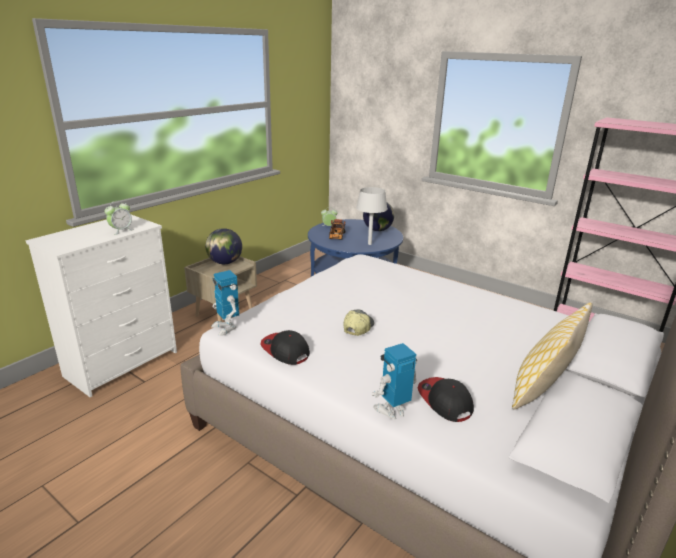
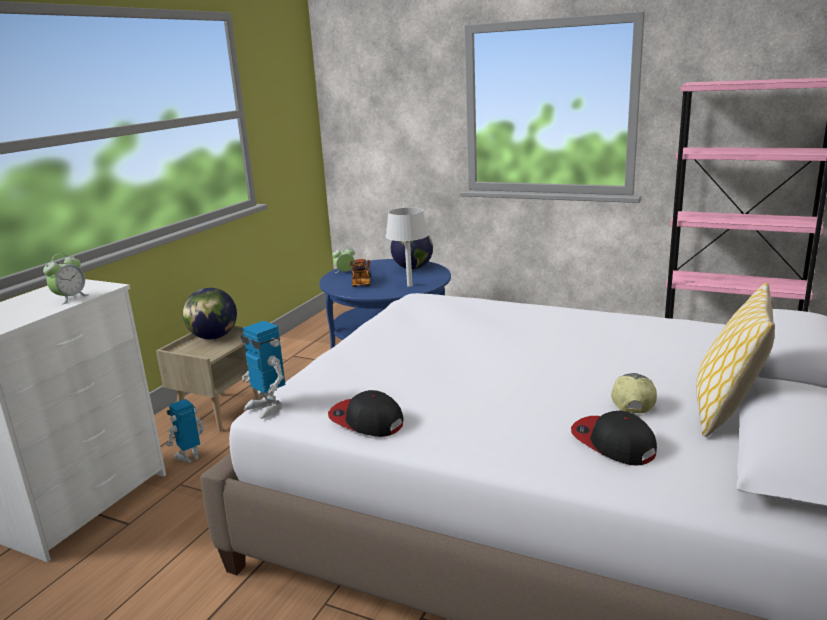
camera: 10 degrees left, 5 degrees down
(357, 327) = (453, 377): cap -> cap (631, 402)
(392, 411) = (551, 468): toy robot -> toy robot (189, 457)

